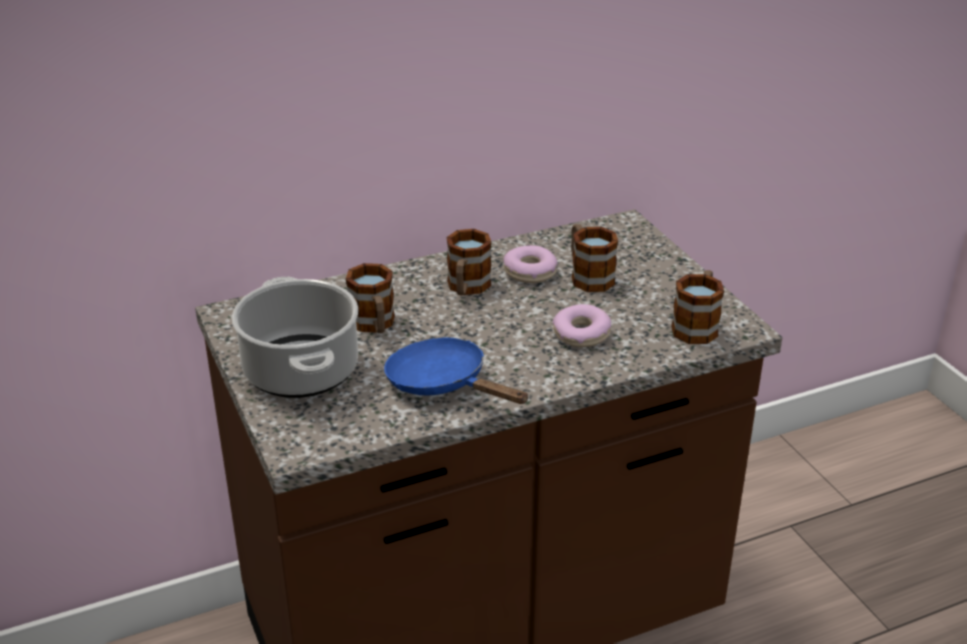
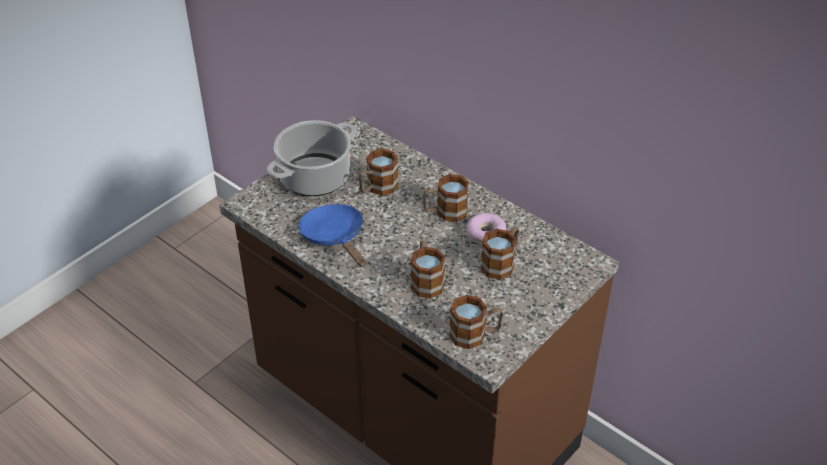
camera: 65 degrees right, 10 degrees up
(444, 384) = (335, 237): blue frying pan -> blue frying pan turned 45 degrees counterclockwise
(581, 334) = (426, 280): donut -> mug

